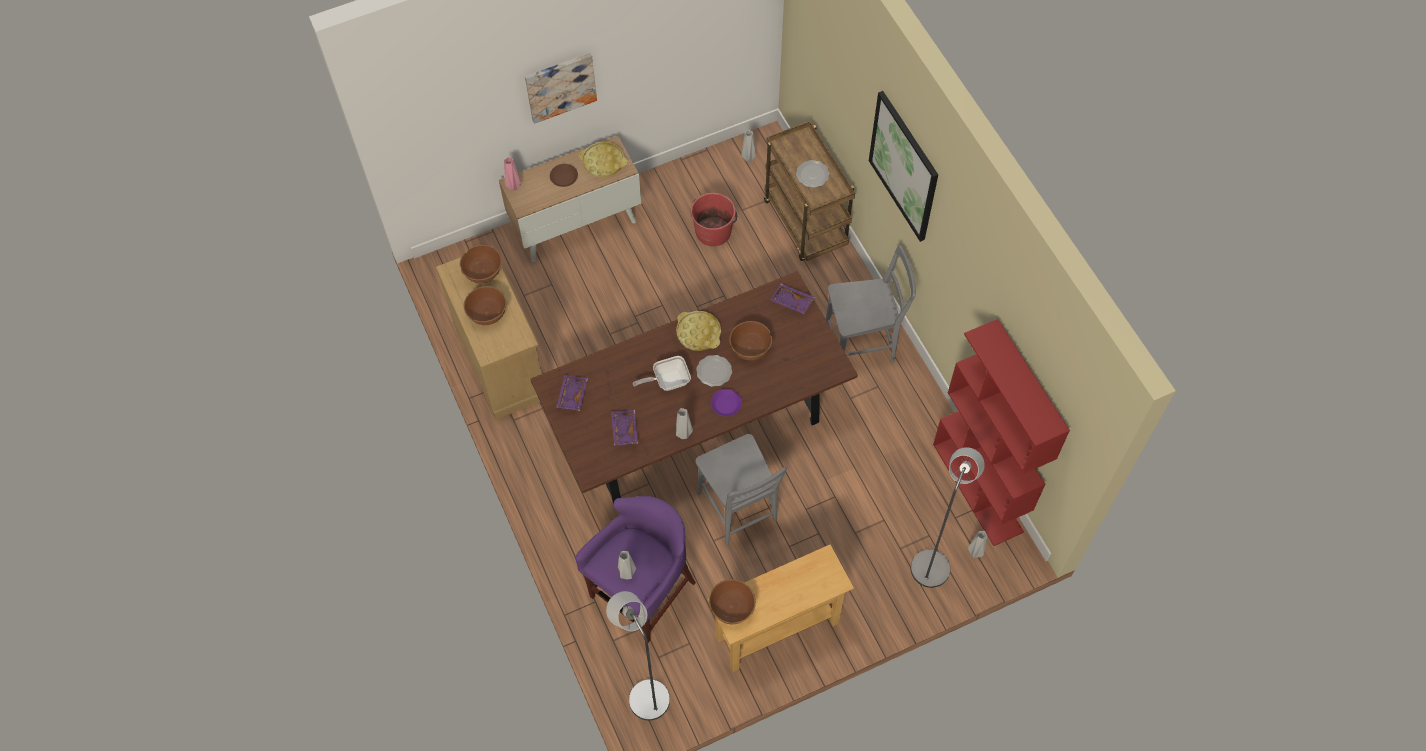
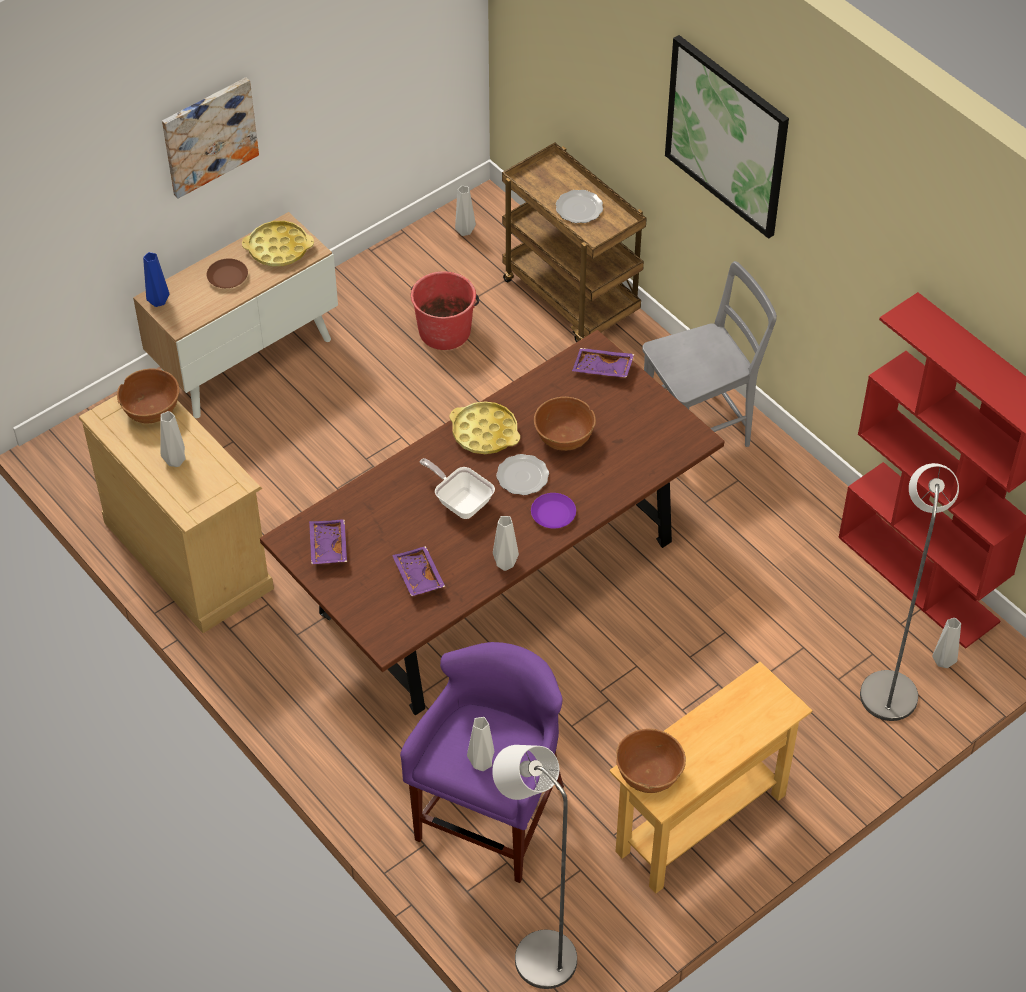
camera: 15 degrees left, 10 degrees down
(487, 313) = (174, 461): brown bowl -> grey vase
(513, 186) = (157, 301): pink vase -> blue vase
(667, 381) = (460, 501): frying pan -> frying pan turned 75 degrees clockwise
(739, 510) = (596, 679): grey chair -> none

